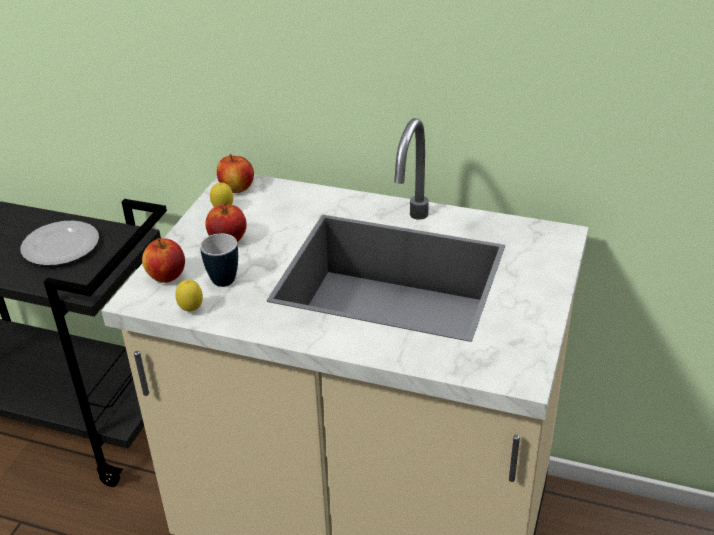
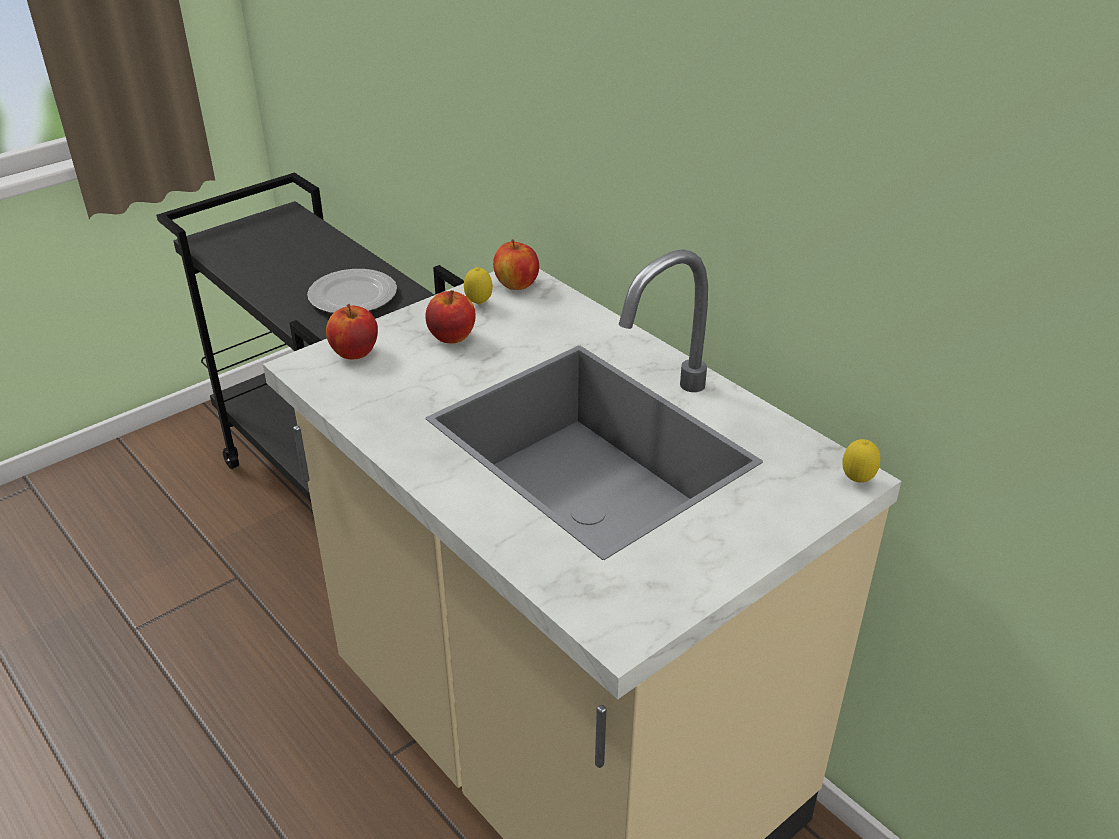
camera: 30 degrees right, 0 degrees up
(191, 310) = (342, 398): lemon -> lemon (857, 481)
(222, 277) = (407, 374): mug -> none

